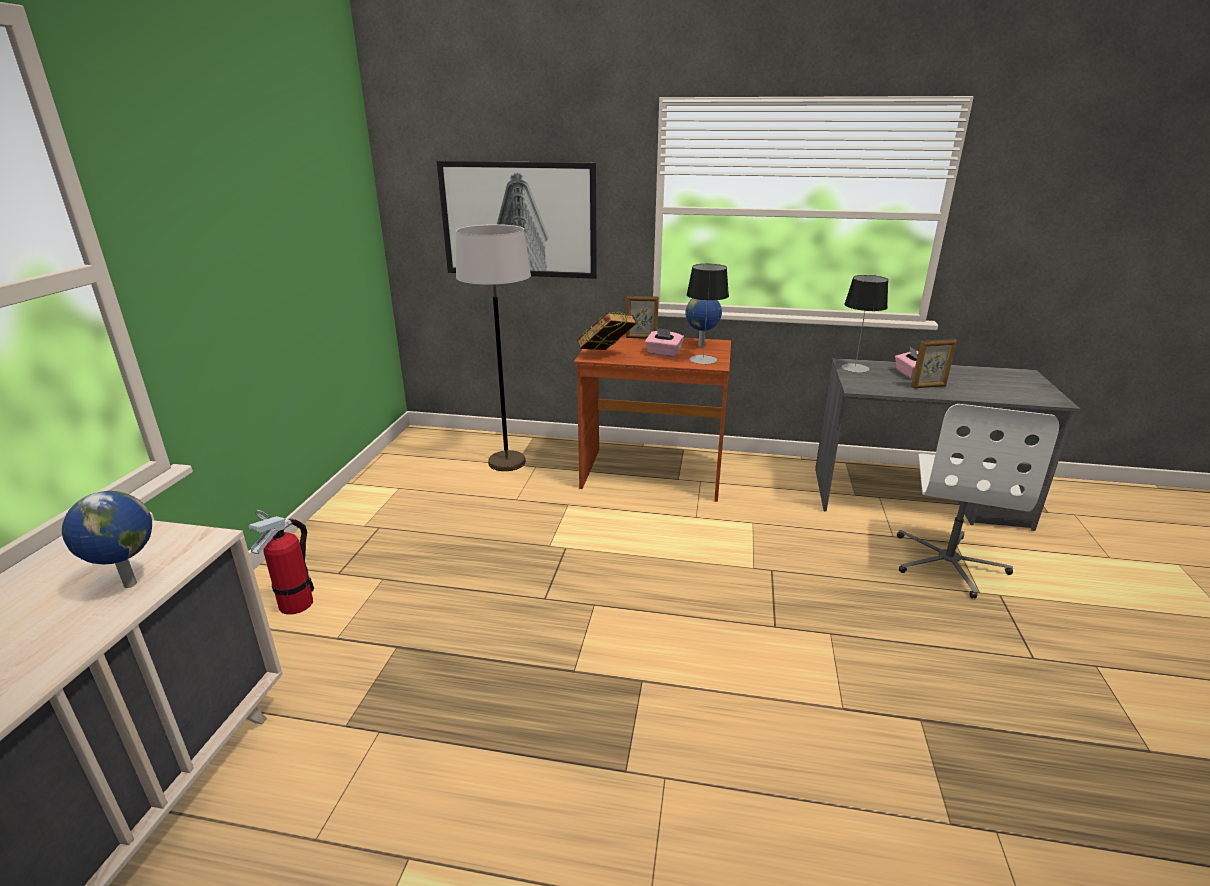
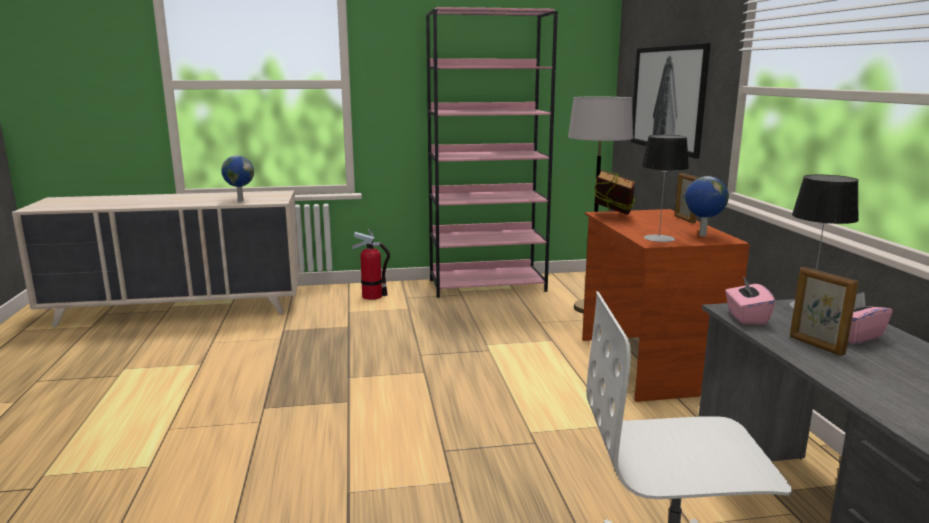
camera: 70 degrees right, 10 degrees down
(369, 501) = (487, 285): none -> pink bookcase
(663, 353) = (651, 228): pink tissue box -> pink tissue box (746, 317)

